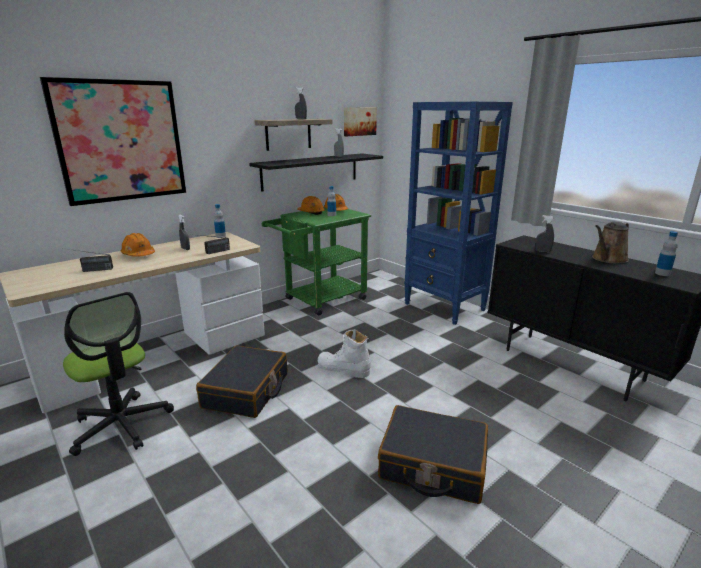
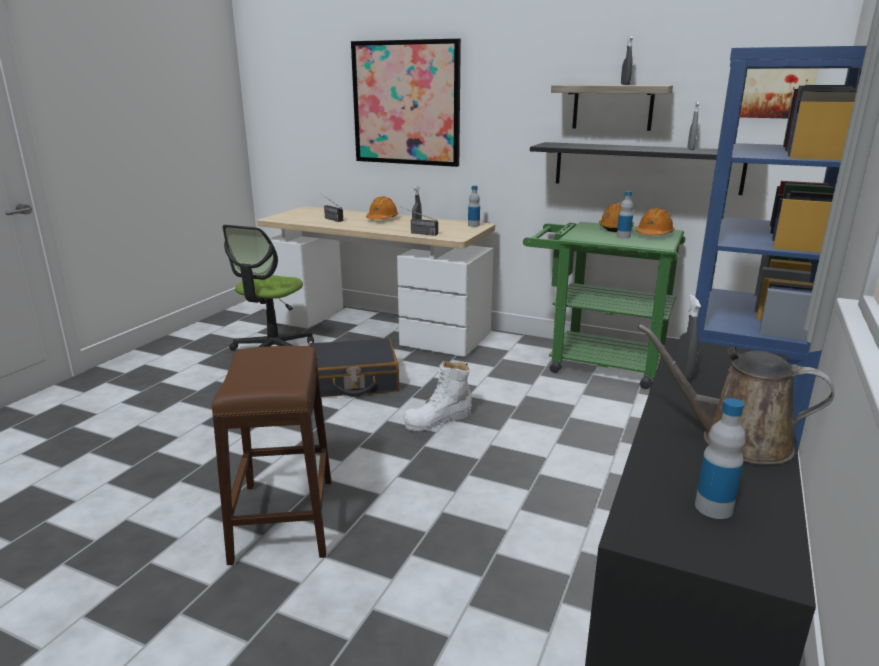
camera: 65 degrees right, 0 degrees up
(343, 369) = (438, 419): white boot -> white boot turned 120 degrees counterclockwise
(432, 465) = (285, 518): black suitcase -> brown stool

